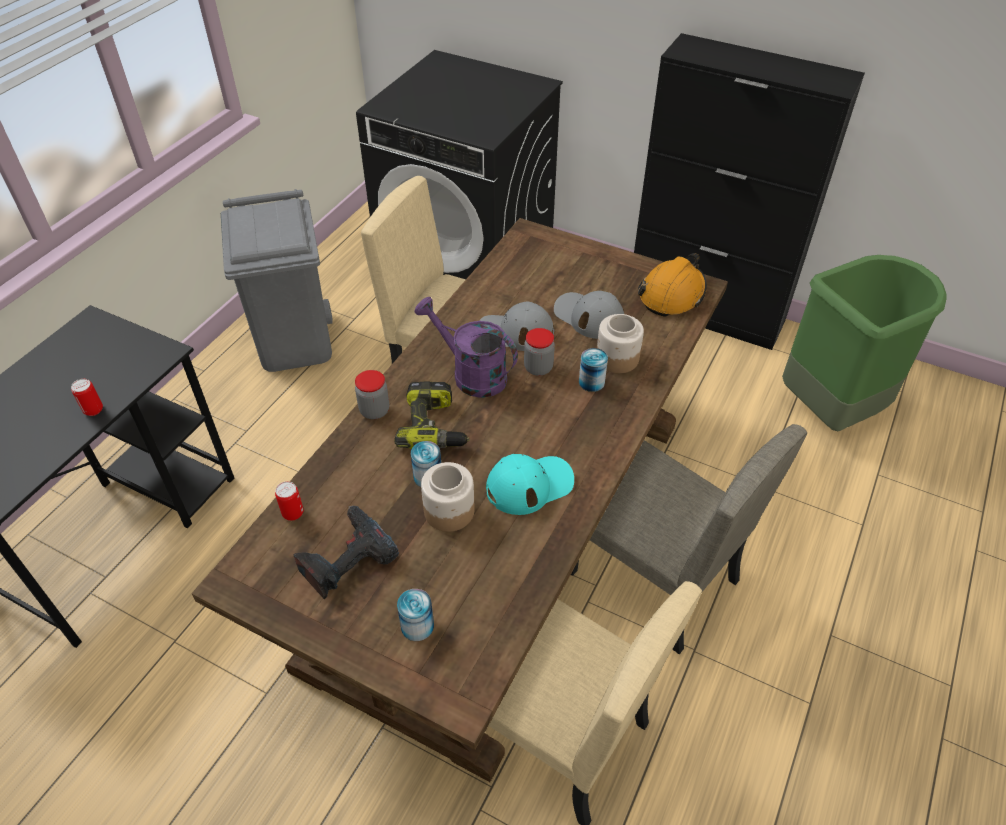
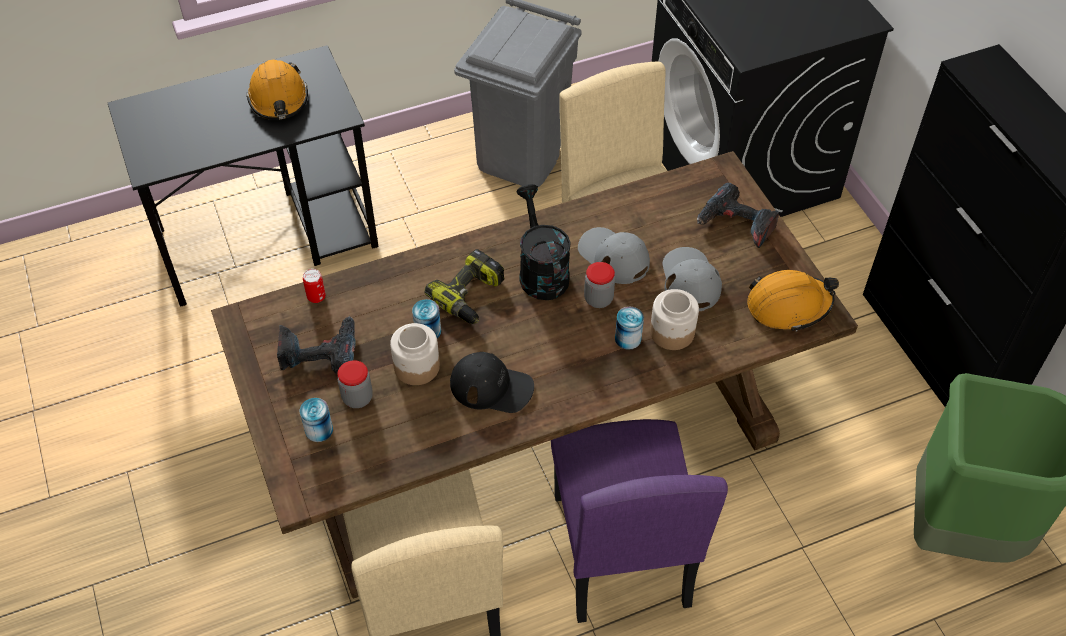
camera: 40 degrees right, 5 degrees up
(82, 371) = (279, 99): none -> orange hard hat
(93, 410) = (261, 135): can -> none
(374, 410) = (441, 255): jar -> jar (357, 398)
(471, 374) = (541, 271): purple watering can -> black watering can
(529, 485) = (492, 387): turquoise cap -> black cap
(576, 262) = (736, 224): none -> power drill
(652, 577) = (620, 549): beige chair -> purple chair

